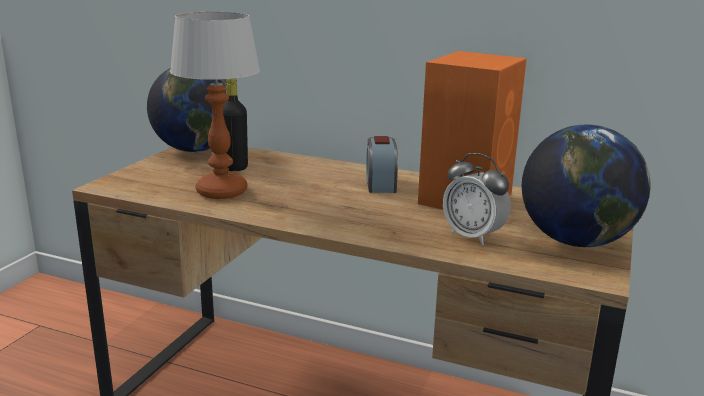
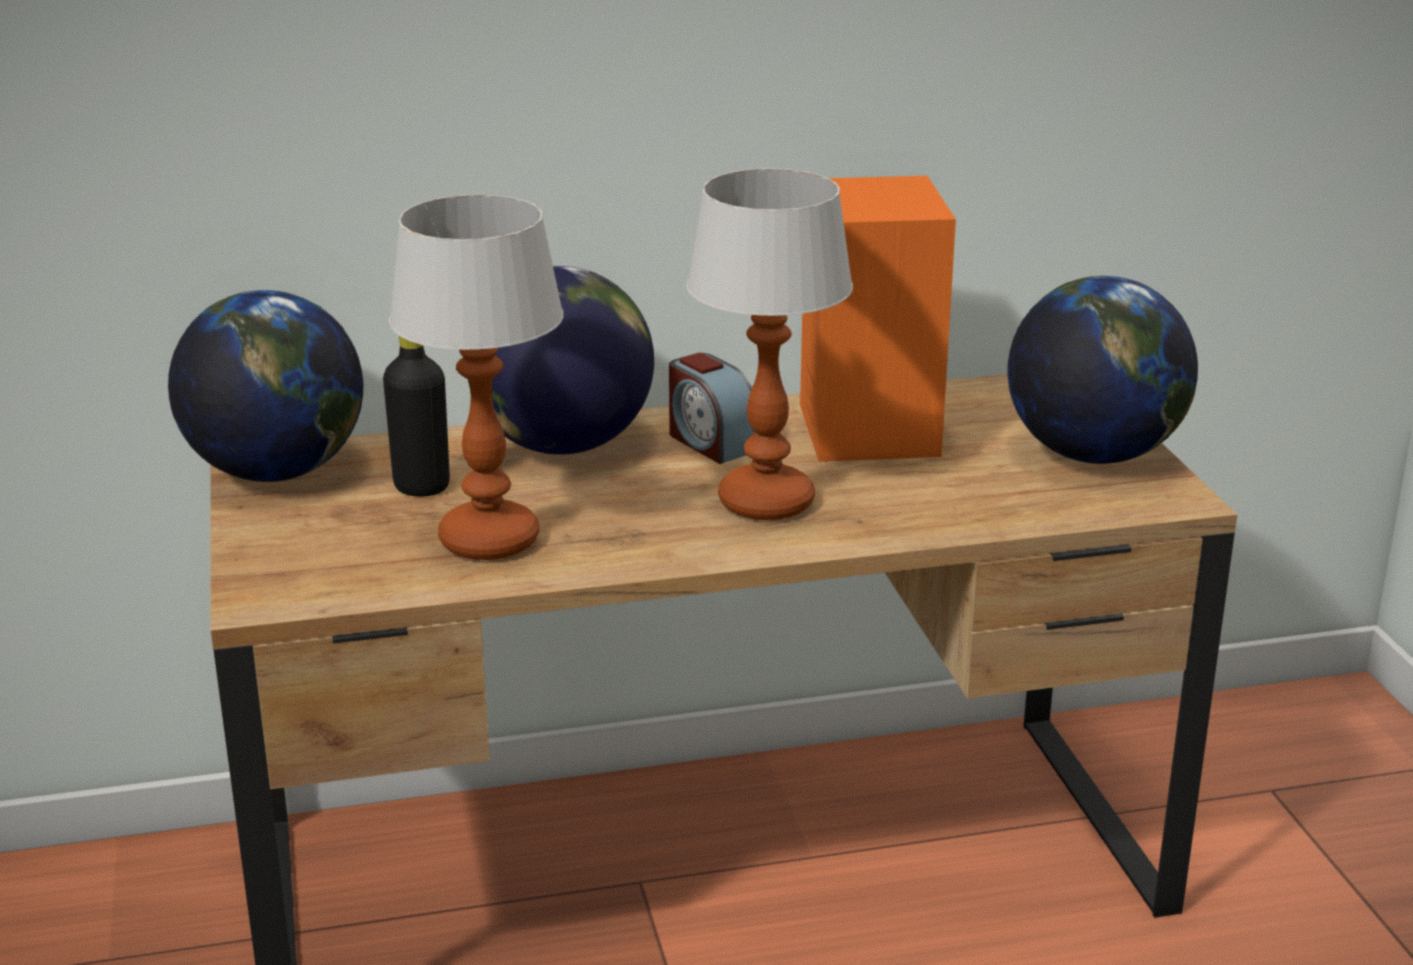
camera: 35 degrees left, 5 degrees up
(316, 168) = (562, 445): none -> globe
(362, 212) = (765, 503): none -> table lamp
(473, 236) = (967, 491): alarm clock -> none

